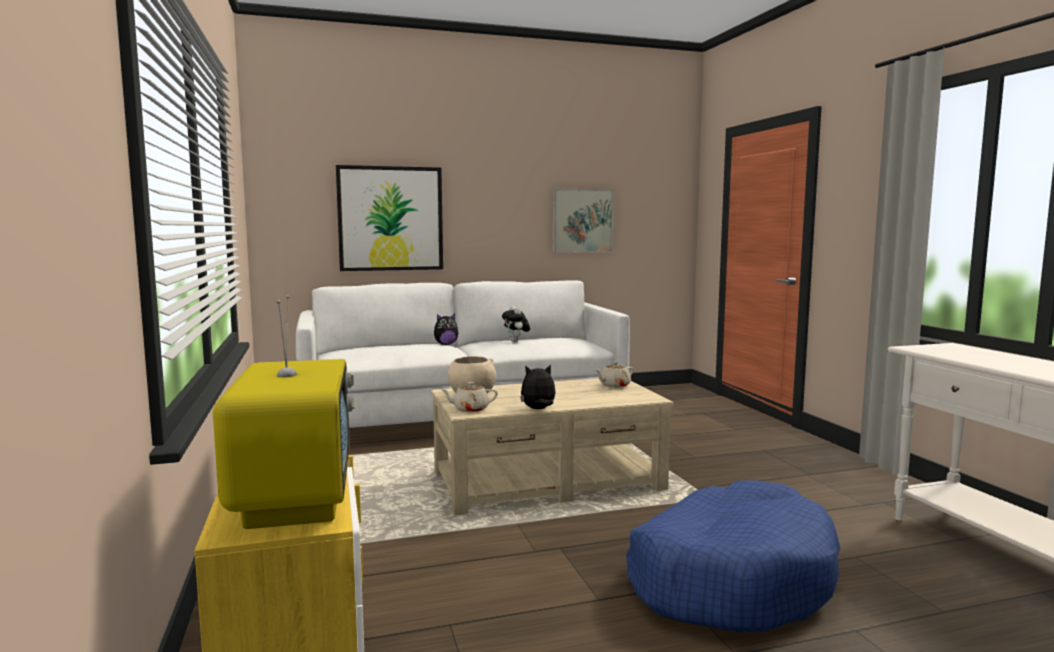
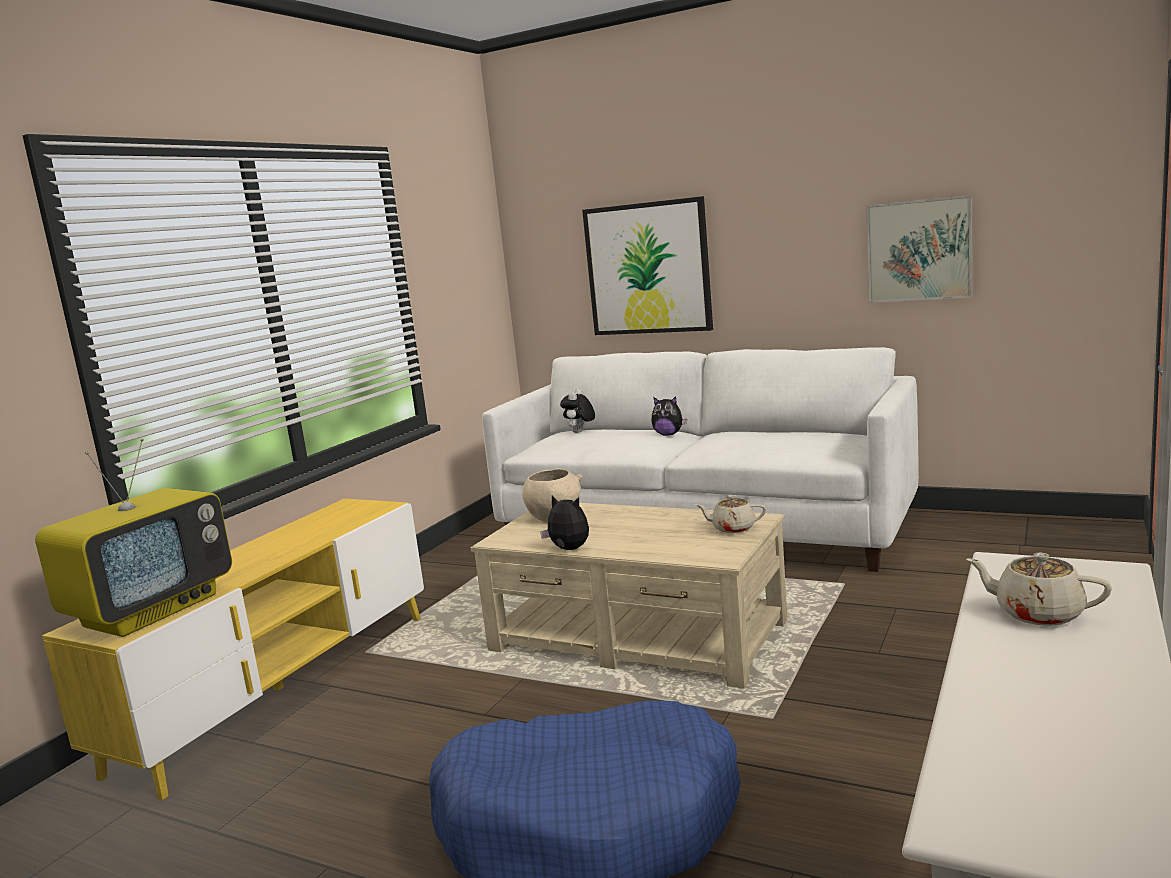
camera: 45 degrees right, 5 degrees up
(470, 409) = (512, 536): beige teapot -> beige teapot (1037, 613)
(516, 341) = (754, 437): plush toy -> plush toy (580, 432)

